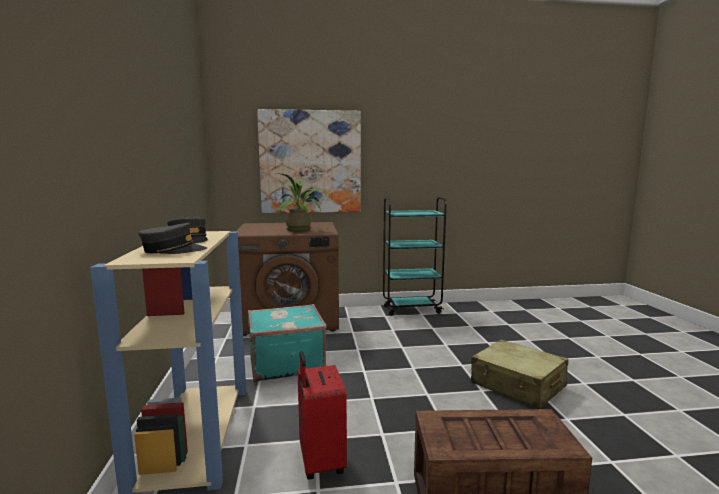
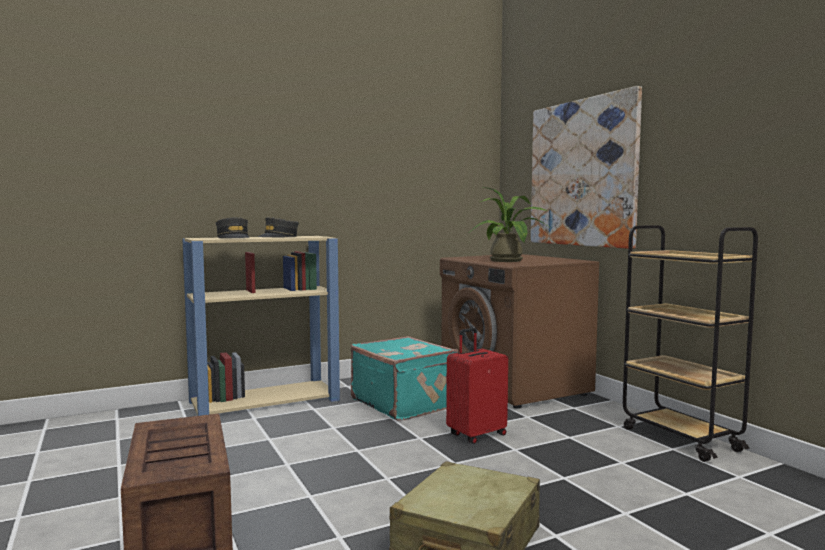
camera: 70 degrees right, 5 degrees down
(320, 462) = (235, 446): red suitcase -> red suitcase (476, 435)
(412, 309) = (682, 440): turquoise cart -> brown cart

